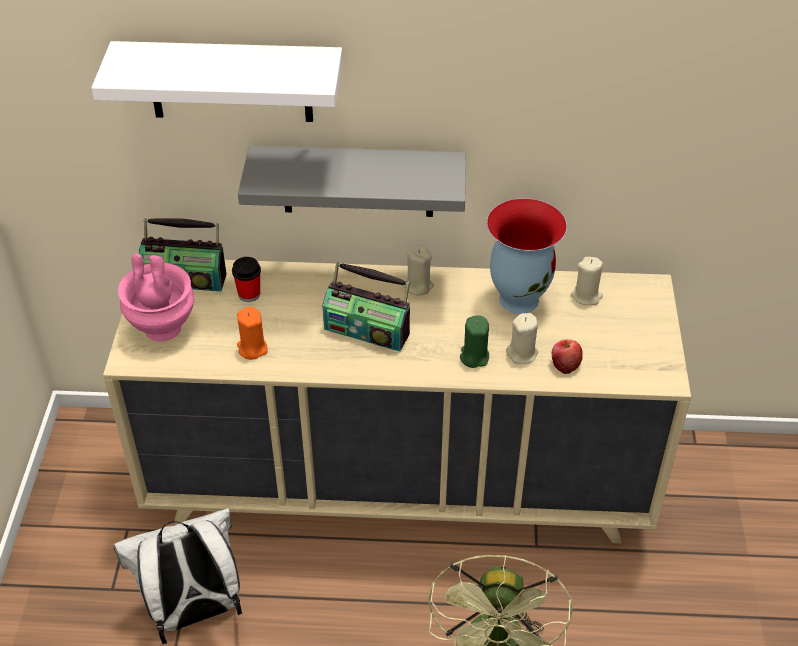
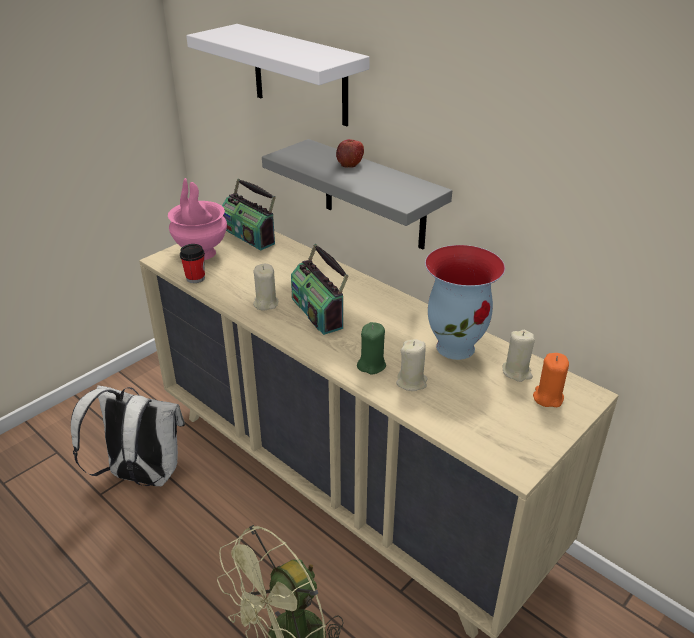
camera: 40 degrees right, 10 degrees down
(249, 294) = (274, 259): cup -> cup (195, 278)
(252, 348) = (234, 287): orange candle -> orange candle (547, 397)
(417, 286) = (389, 304): beige candle -> beige candle (265, 303)
(565, 364) = (437, 408): apple -> apple (350, 163)

